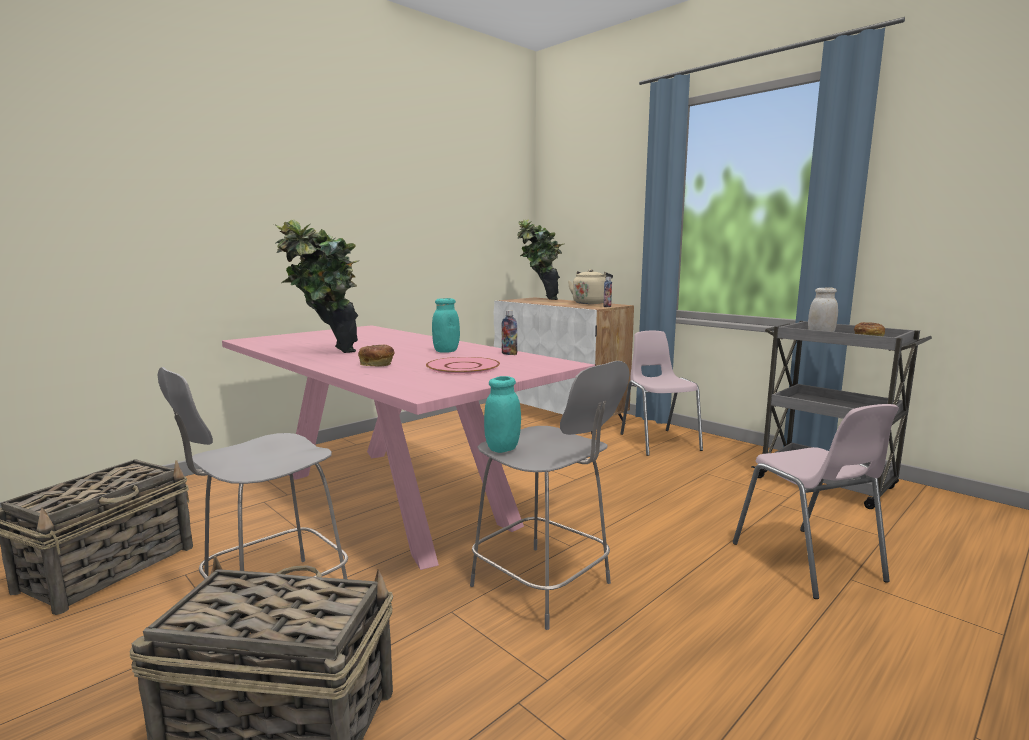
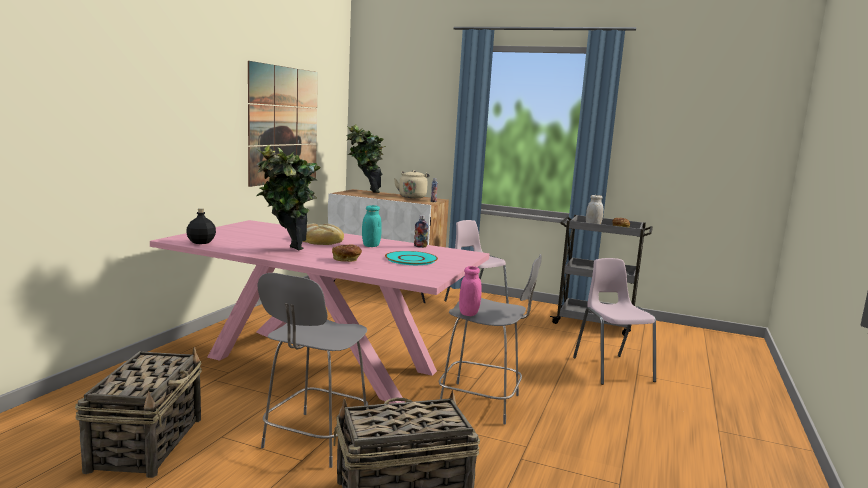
camera: 25 degrees left, 0 degrees up
(265, 343) = (201, 242): none -> black bottle
(399, 343) = (319, 239): none -> bread
(433, 222) = (284, 125): none -> picture
(463, 367) = (411, 259): pink plate -> turquoise plate
(503, 448) = (469, 313): turquoise jar -> pink jar
(807, 562) = (612, 369): pink chair -> pink chair turned 150 degrees counterclockwise

